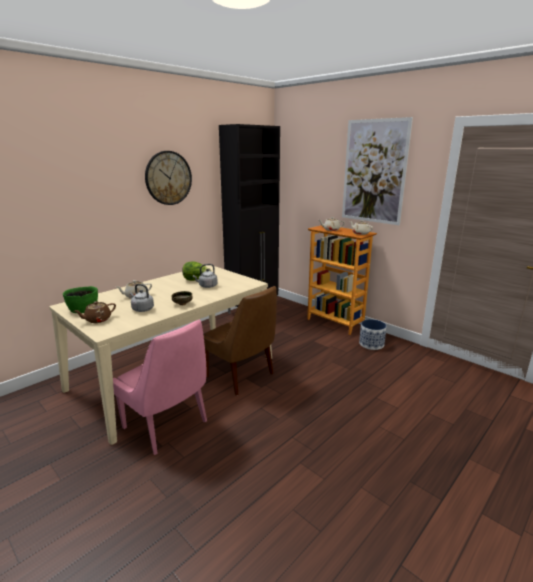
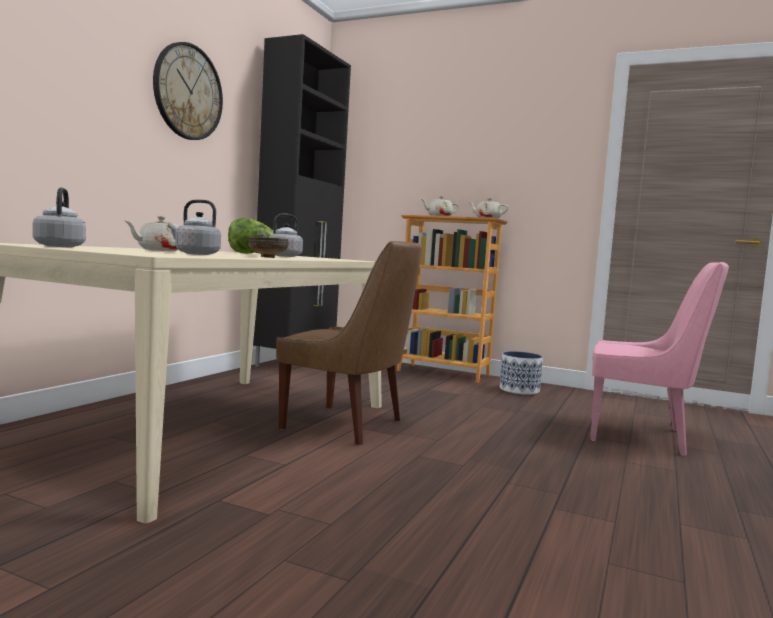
camera: 20 degrees left, 15 degrees down
(83, 309) = (60, 246): green bowl -> grey kettle
(97, 320) = (115, 251): brown teapot -> none
(167, 426) = (257, 489): pink chair -> pink chair (641, 436)
(374, 172) = (500, 133): picture -> none

